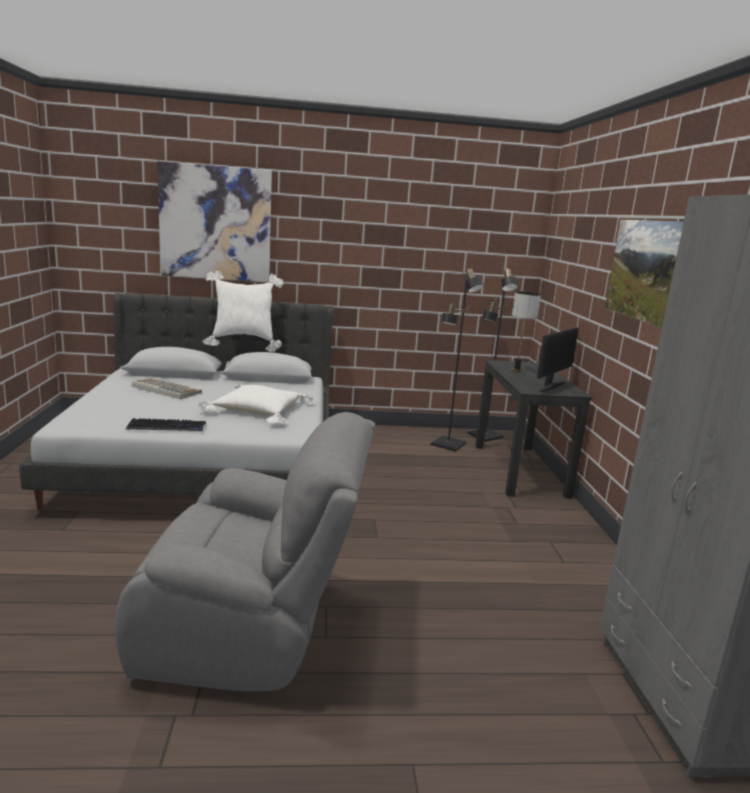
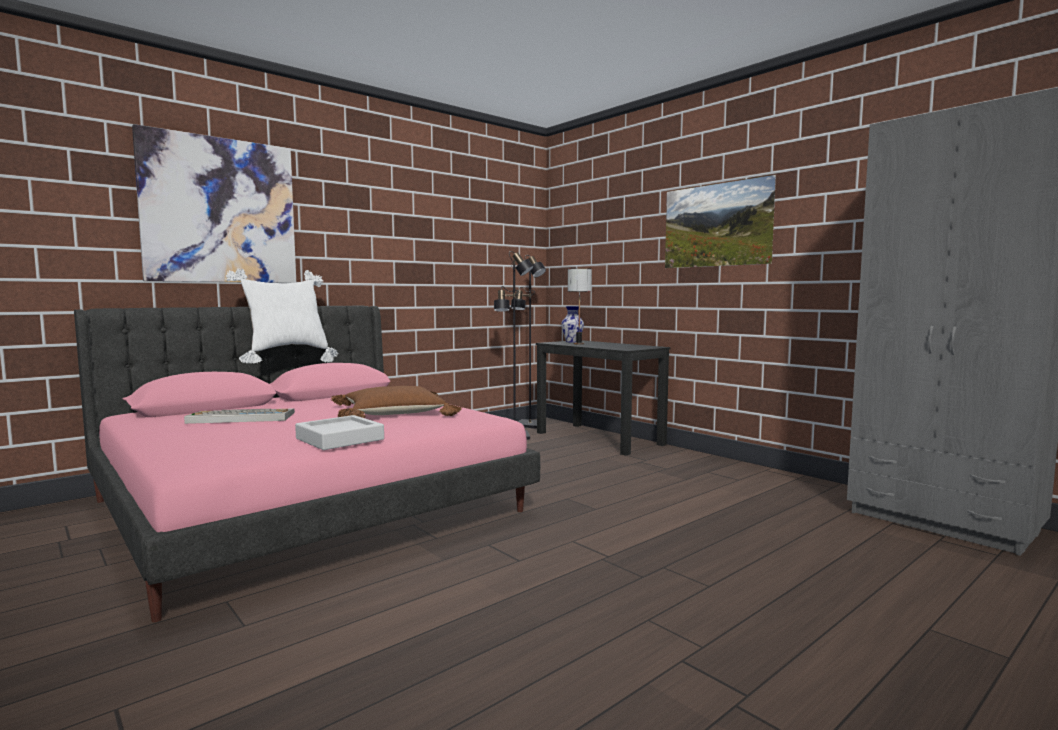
camera: 35 degrees left, 10 degrees down
(167, 426) = (340, 439): keyboard -> grey tray
(208, 461) = (306, 506): grey bed -> pink bed
(255, 630) = (650, 608): grey armchair -> none
(258, 408) = (393, 411): white pillow -> brown pillow
(524, 365) = (572, 342): none -> vase
(550, 386) = (629, 346): monitor -> none

